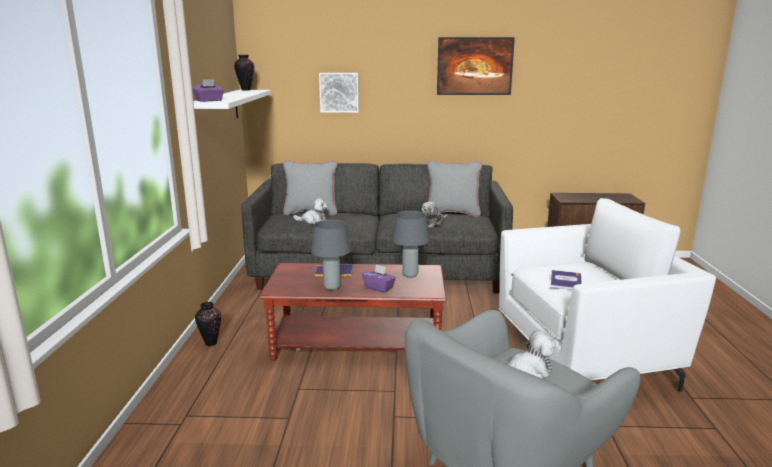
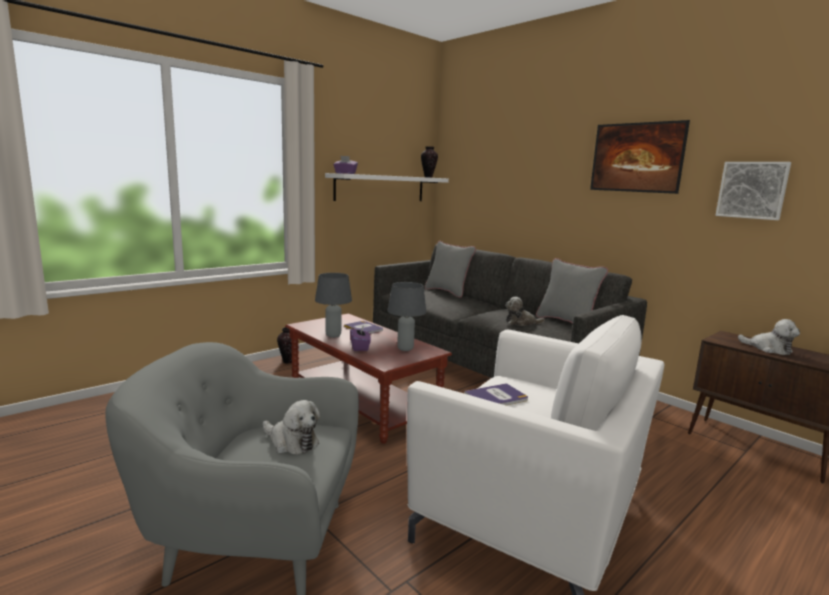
camera: 45 degrees right, 5 degrees down
(313, 221) = (433, 296): plush toy -> plush toy (769, 349)
(339, 92) = (503, 183): picture -> picture (752, 190)

